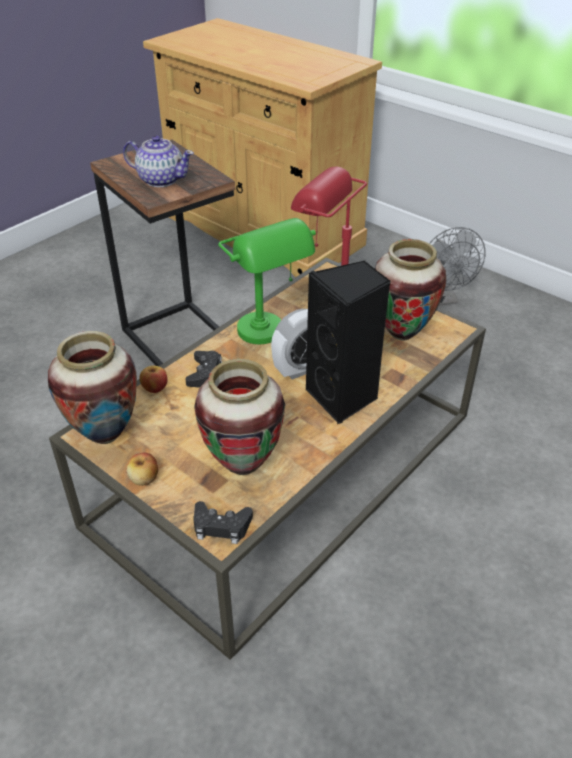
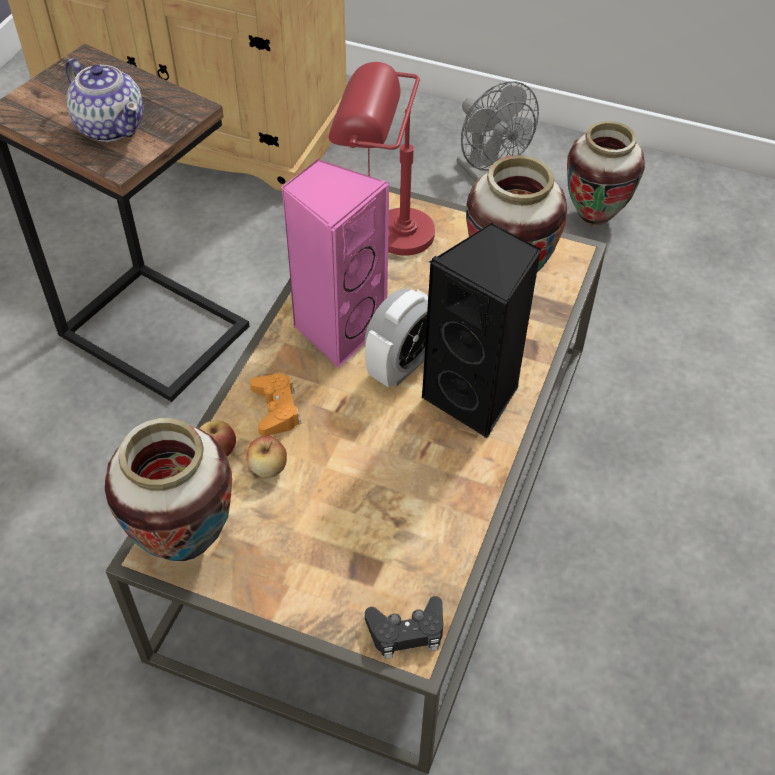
camera: 20 degrees left, 10 degrees up
(144, 479) = (273, 594): apple -> apple (268, 468)
(161, 180) = (110, 126): teapot -> teapot turned 45 degrees clockwise
(205, 374) = (276, 409): black game controller -> orange game controller
(243, 465) = (393, 534): vase -> vase (594, 218)
(270, 338) = (337, 329): green table lamp -> pink speaker

